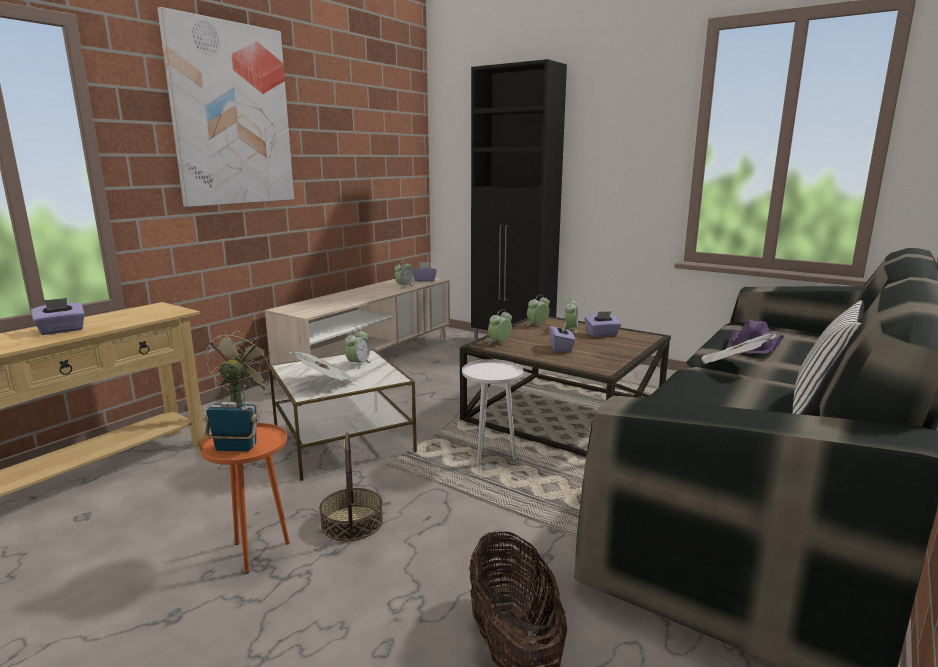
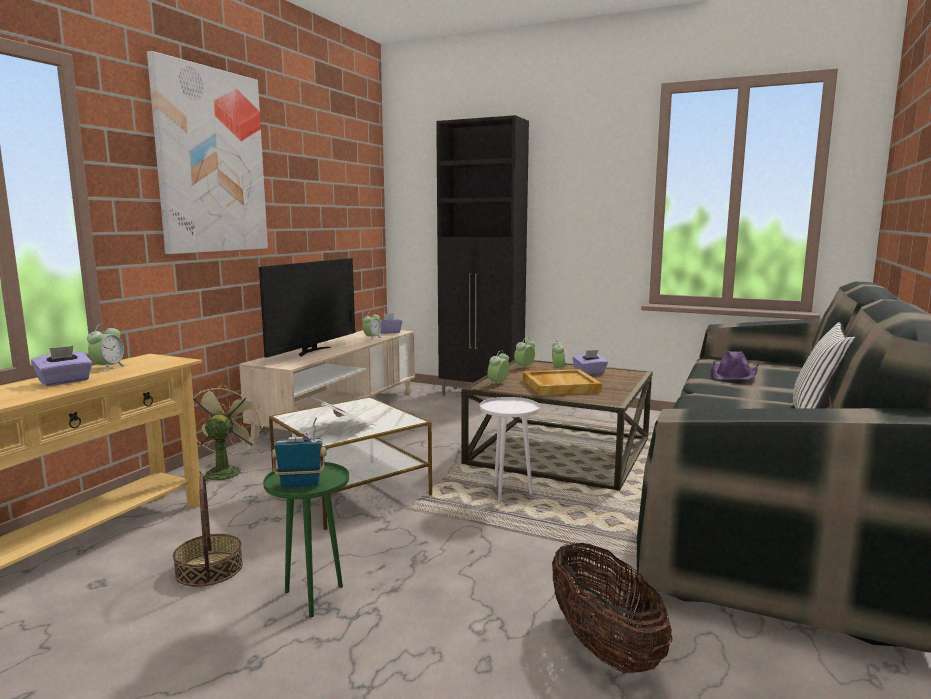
camera: 10 degrees left, 5 degrees down
(257, 552) = (313, 597): orange side table -> green side table
(339, 299) = (312, 351): none -> television
(352, 523) = (398, 562): basket -> basket (209, 569)
(358, 364) = (364, 410): alarm clock -> alarm clock (108, 368)
(561, 348) = (559, 385): purple tissue box -> beige tray
(732, 366) = (726, 390): newspaper -> none

